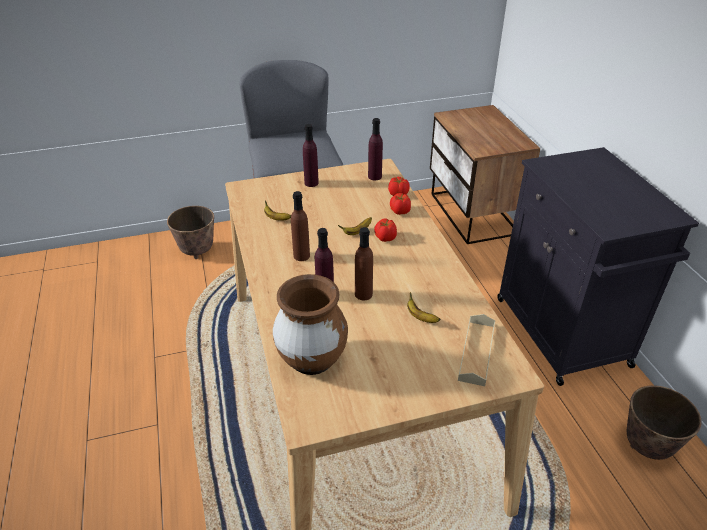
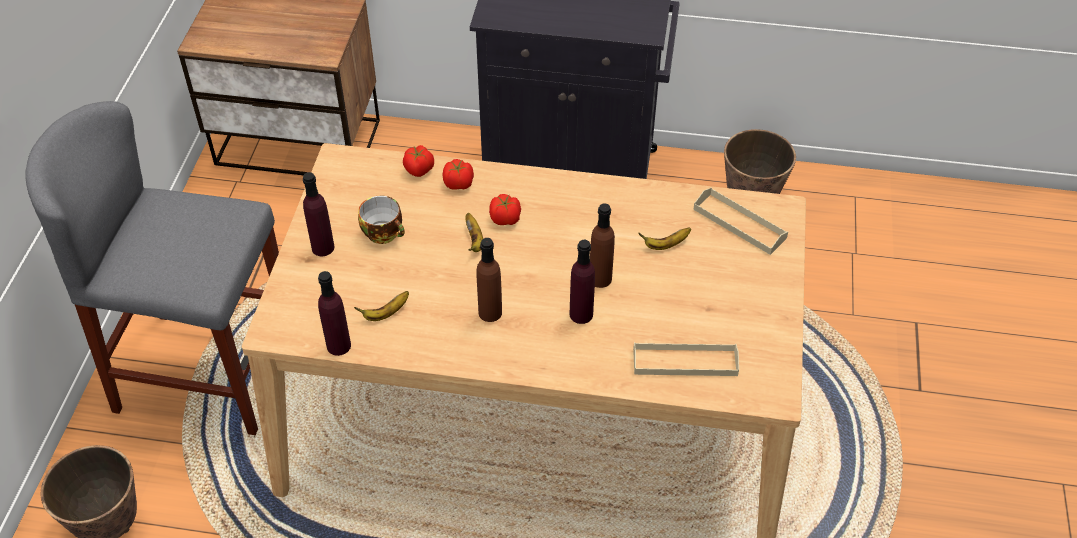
camera: 65 degrees left, 10 degrees up
(312, 360) = (685, 362): brown vase -> beige tray
(337, 199) = (385, 233): none -> cup
(374, 176) = (358, 176): purple bottle -> purple bottle (338, 346)

